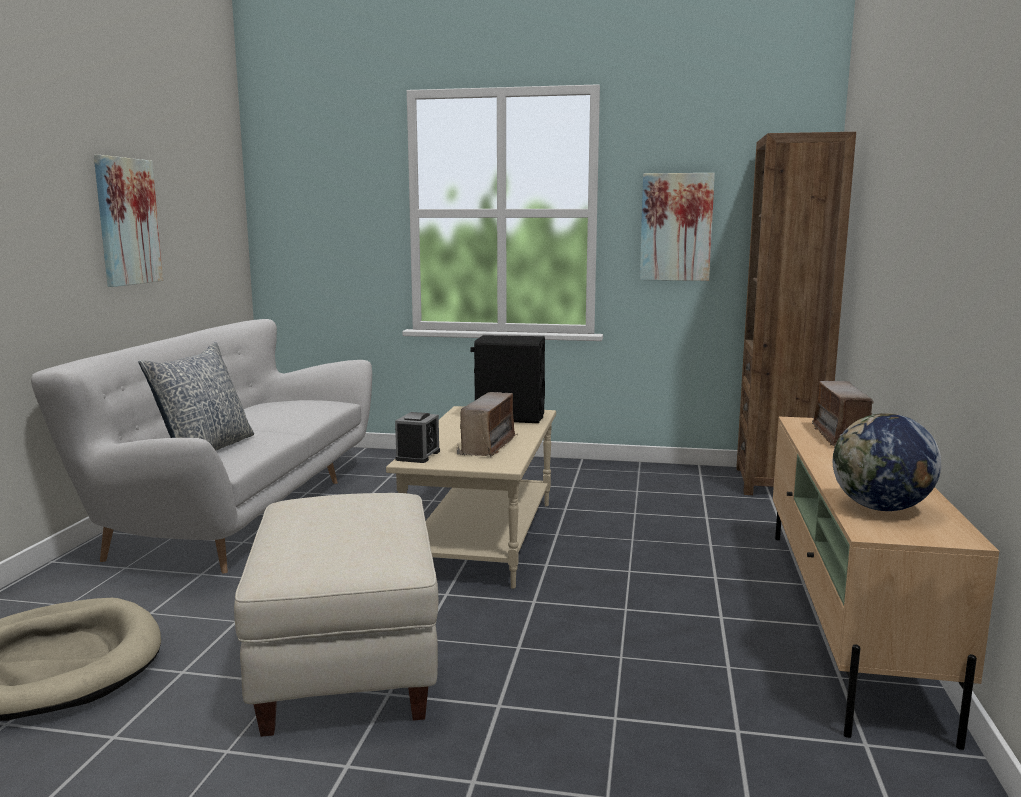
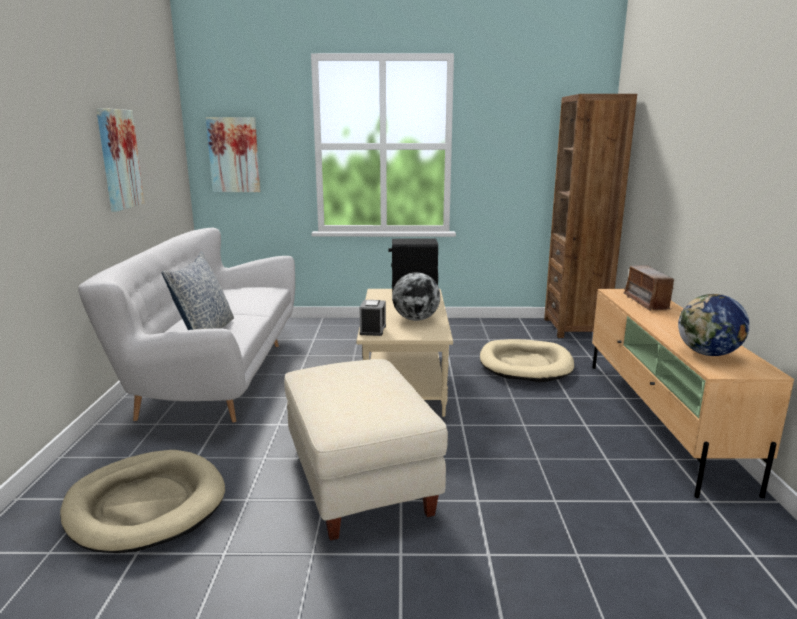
camera: 10 degrees left, 5 degrees up
(488, 445) = (415, 319): radio -> globe
(673, 527) = (525, 364): none -> beige dog bed
(676, 227) = (506, 156): picture -> picture (234, 155)

